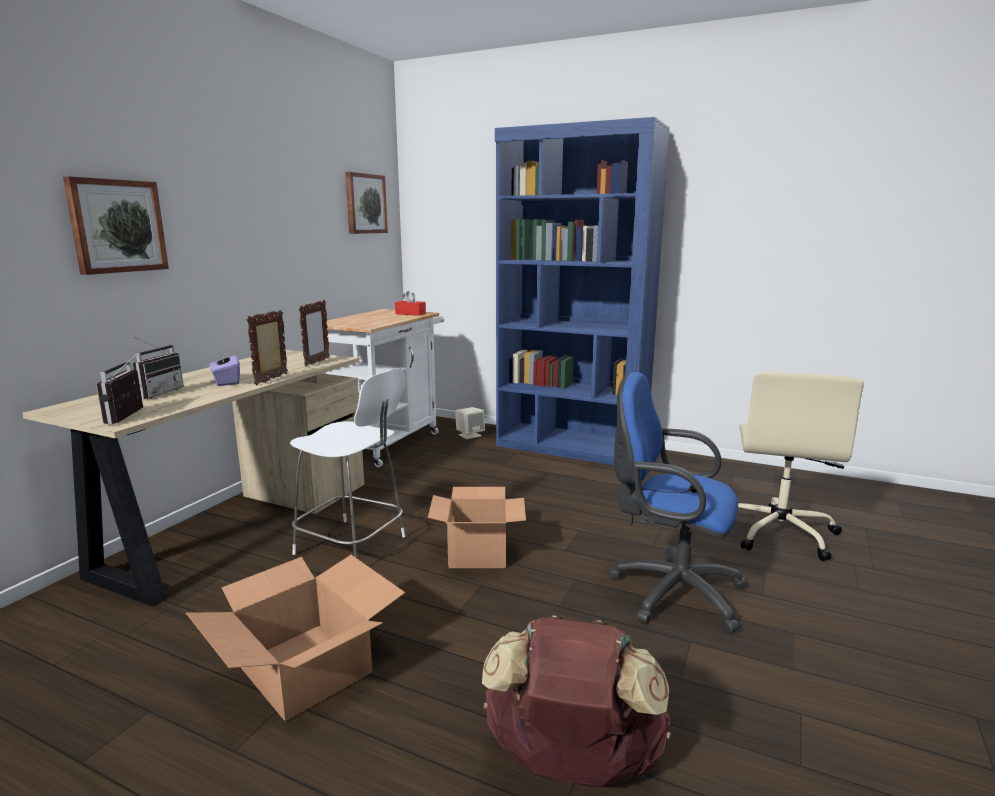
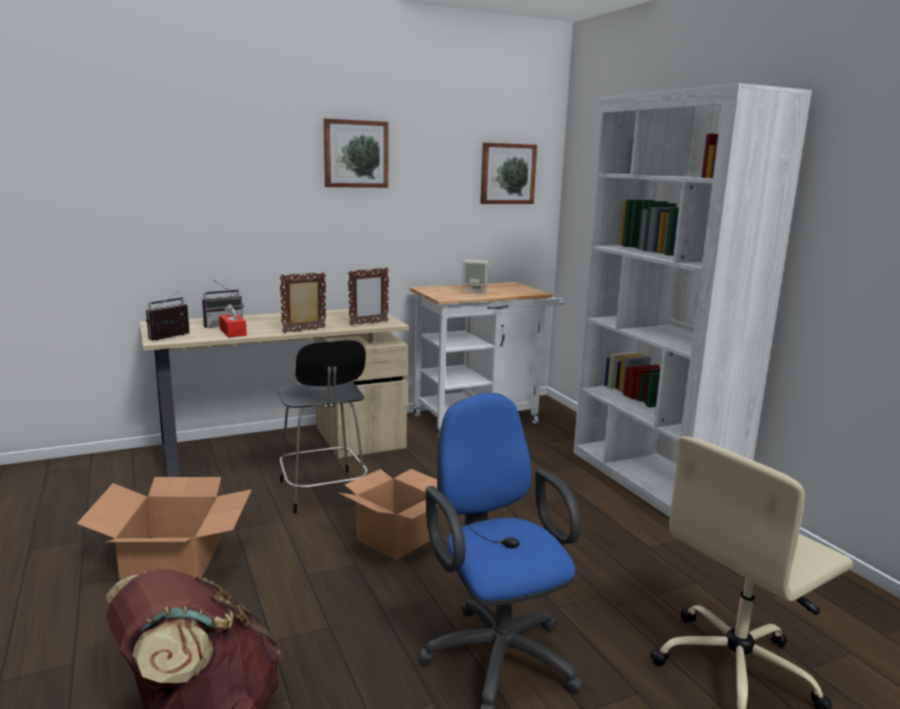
camera: 40 degrees right, 0 degrees up
(117, 226) = (229, 194): picture -> picture (355, 154)
(226, 382) = (275, 326): purple tissue box -> none
(353, 546) = (323, 493): white chair -> black chair
(410, 314) = (521, 291): red tissue box -> red tissue box (233, 332)
(470, 435) = (566, 434): beige speaker -> beige speaker (475, 290)
(571, 447) = (651, 480): blue bookcase -> white bookcase

